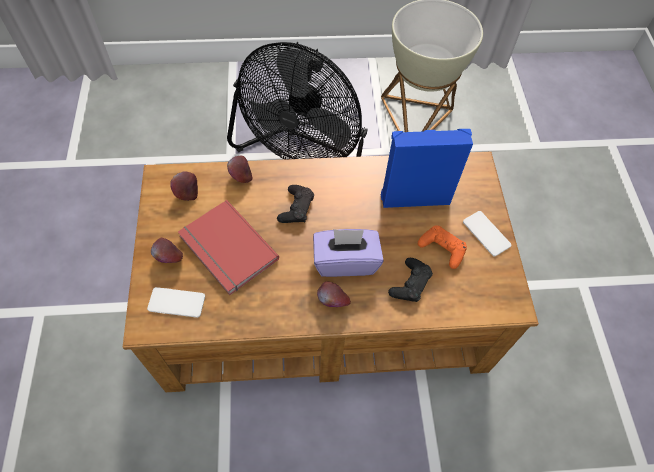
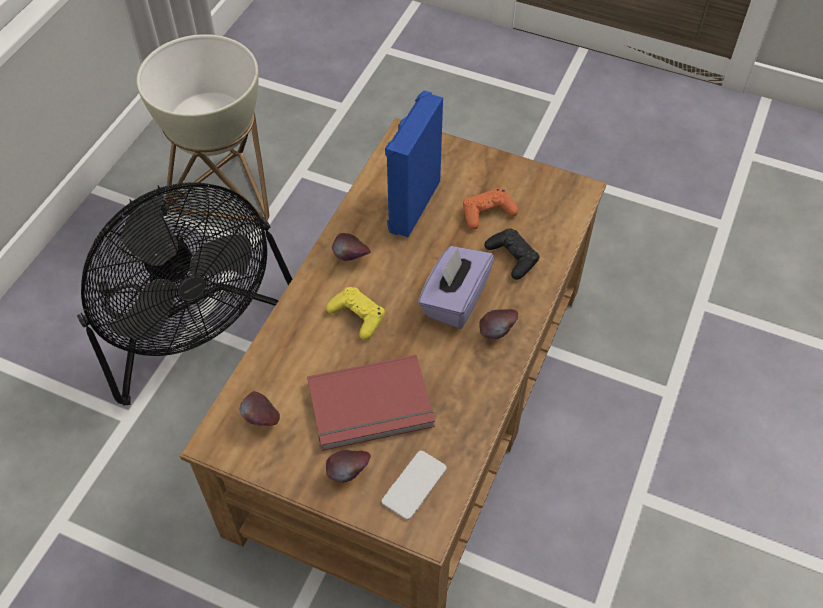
camera: 60 degrees left, 5 degrees down
(240, 177) = (277, 354): apple -> apple (351, 258)
(296, 208) = (357, 316): black game controller -> yellow game controller
(486, 234) = (491, 170): phone -> none

